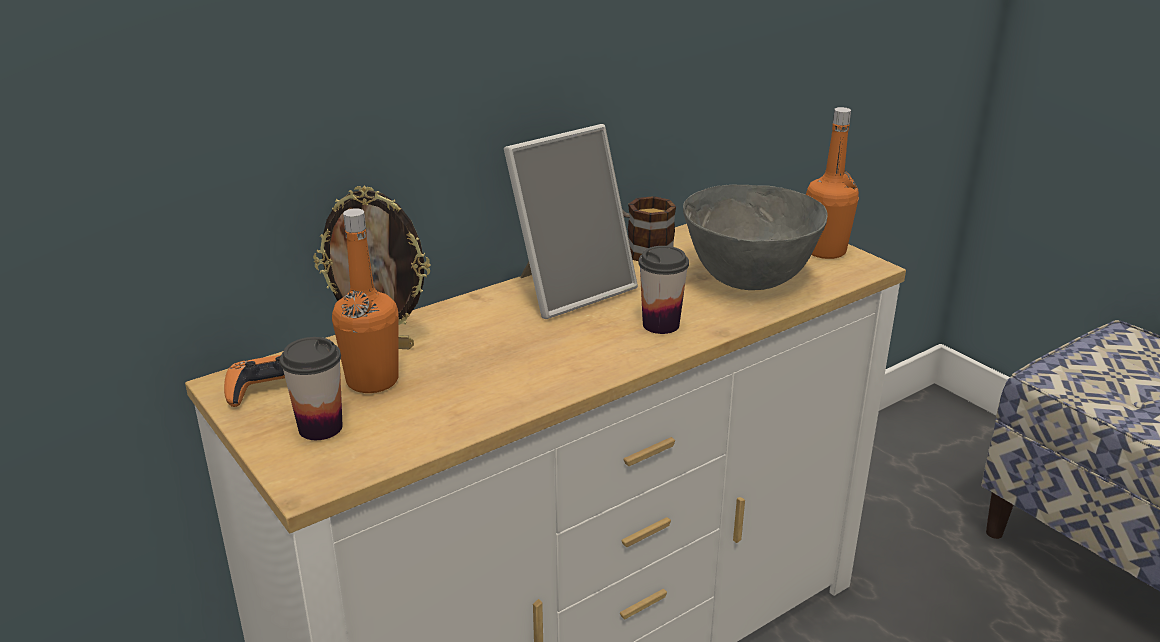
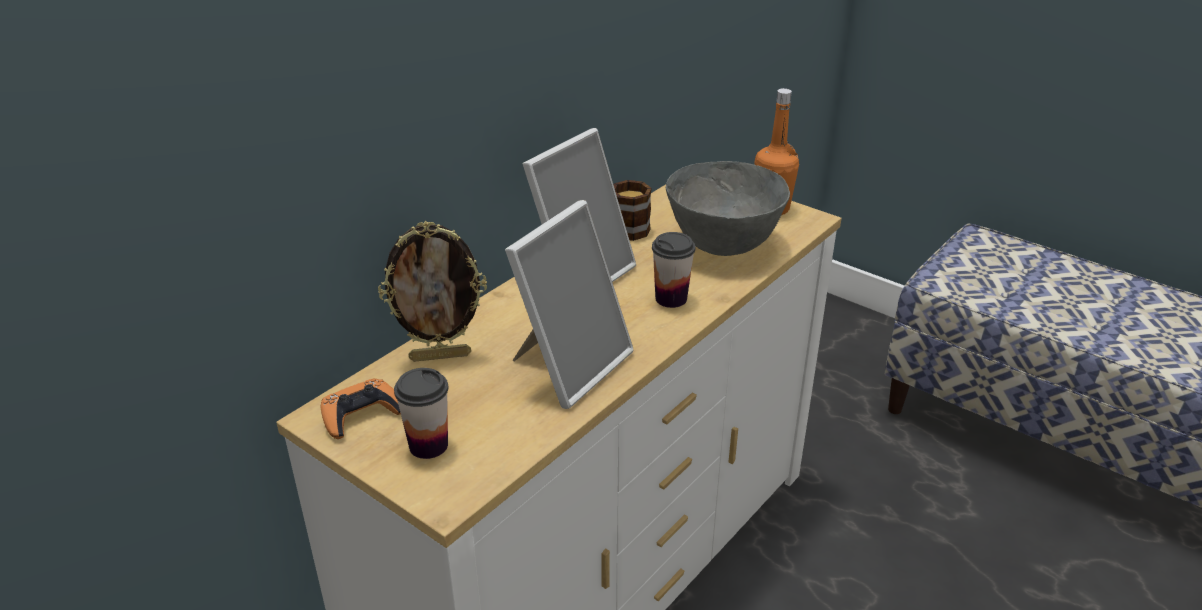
camera: 15 degrees left, 5 degrees up
(372, 380) = (450, 392): orange bottle -> none
(511, 374) = (568, 365): none -> picture frame

